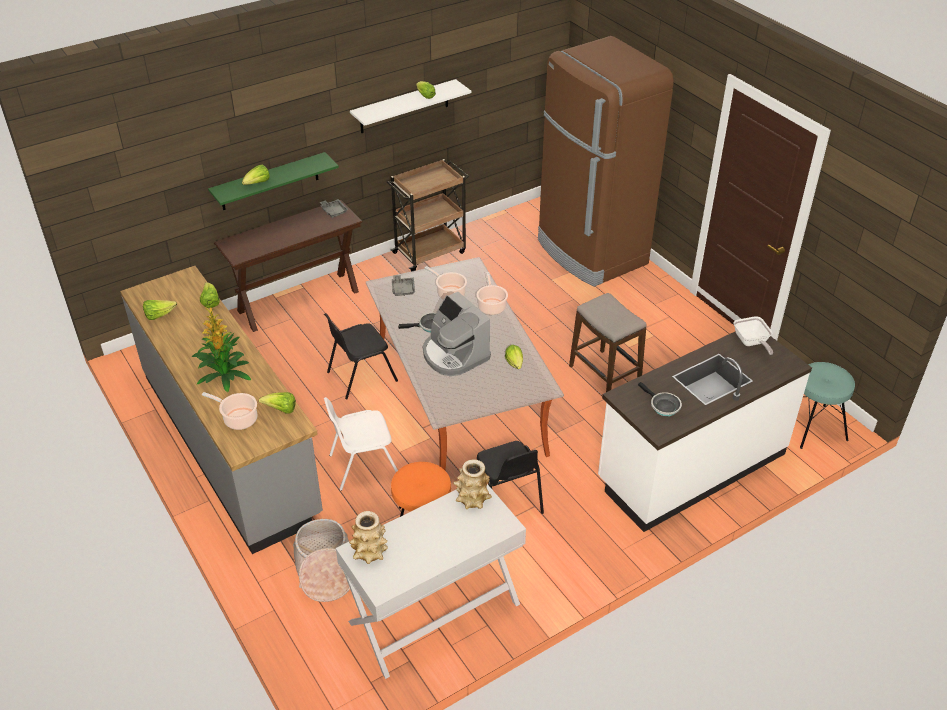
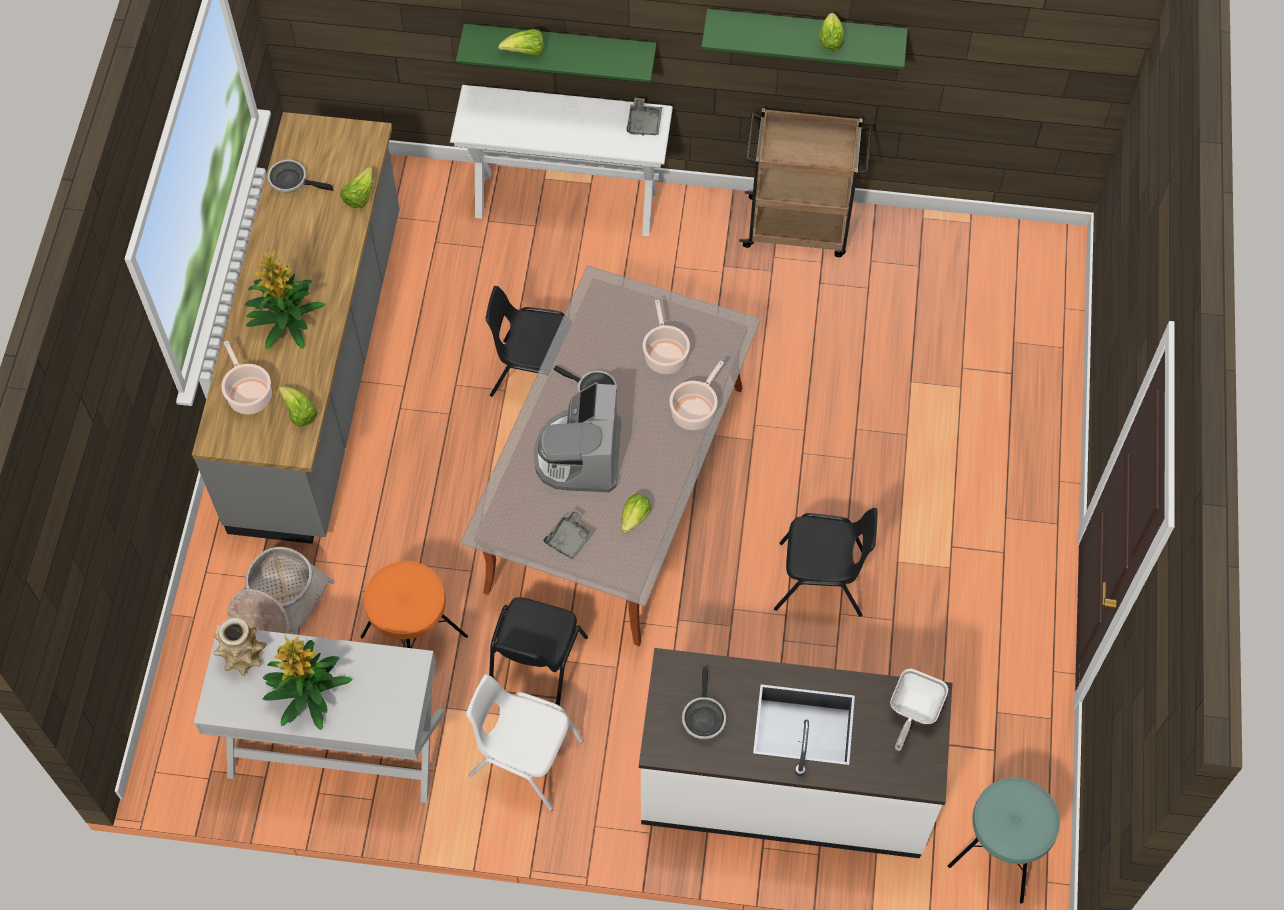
camera: 40 degrees right, 20 degrees up
(159, 315) = (292, 180): lettuce -> frying pan
(299, 301) = (566, 203): brown console table -> white console table
(363, 466) = (428, 504): white chair -> white chair (524, 757)
(403, 289) = (617, 309): grey tray -> grey tray (570, 538)
(404, 107) = (805, 33): white shelf -> green shelf
(430, 544) = (307, 692): none -> potted plant
(472, 499) = (397, 671): vase -> none
(591, 253) = (1011, 373): brown fridge -> none
(604, 375) = (822, 581): stool -> black chair

